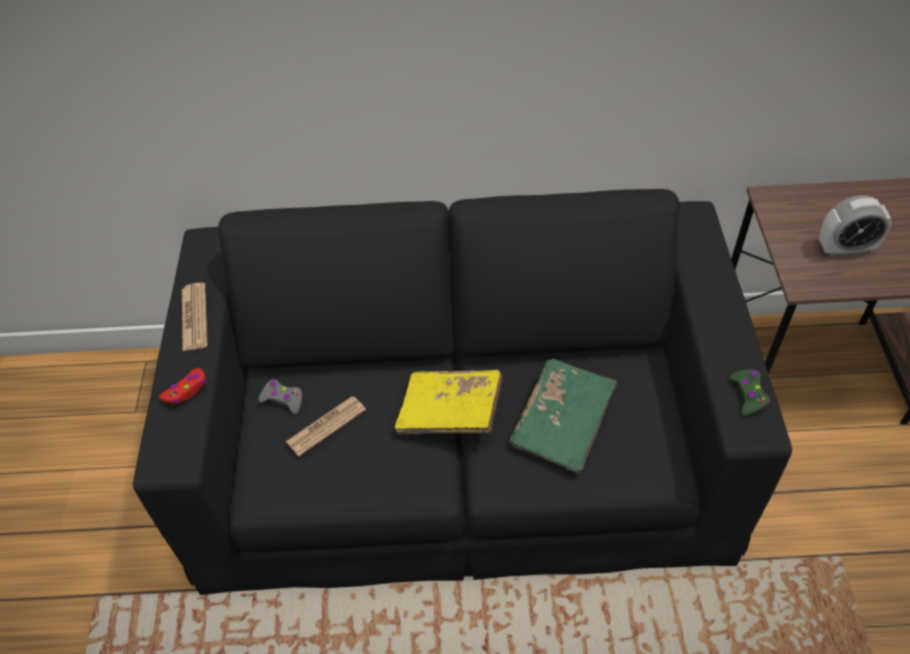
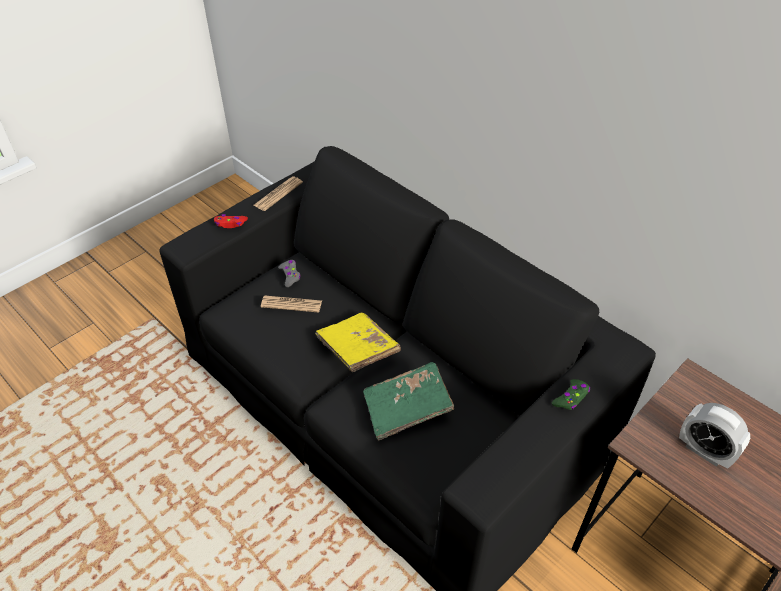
camera: 45 degrees right, 5 degrees down
(748, 395) = (502, 474): green game controller -> green game controller (571, 398)

